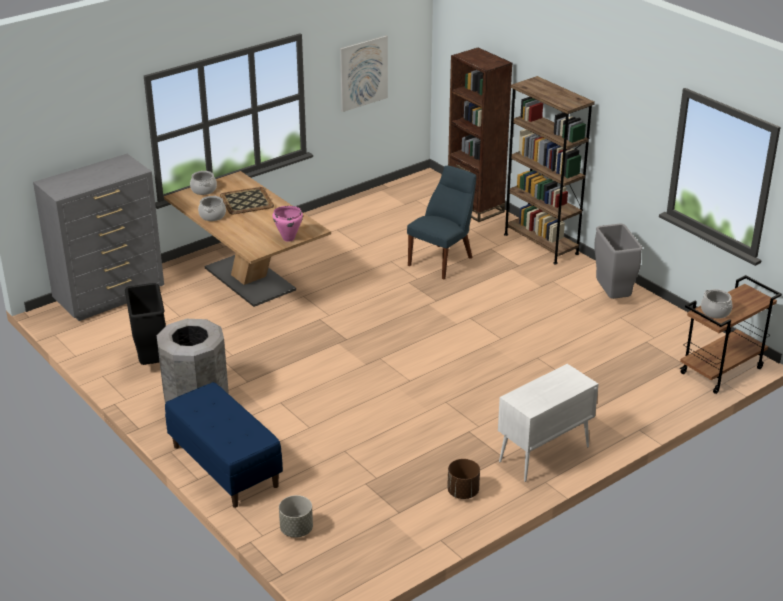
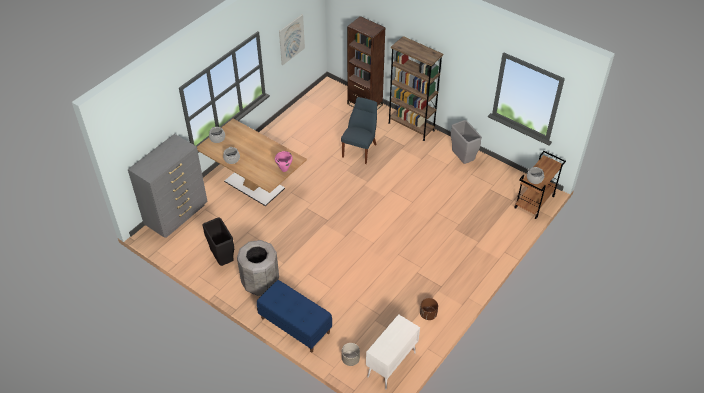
camera: 15 degrees left, 15 degrees up
(246, 201) = (247, 143): tray -> none
(543, 455) = (461, 280): white cabinet -> white cabinet (391, 365)

